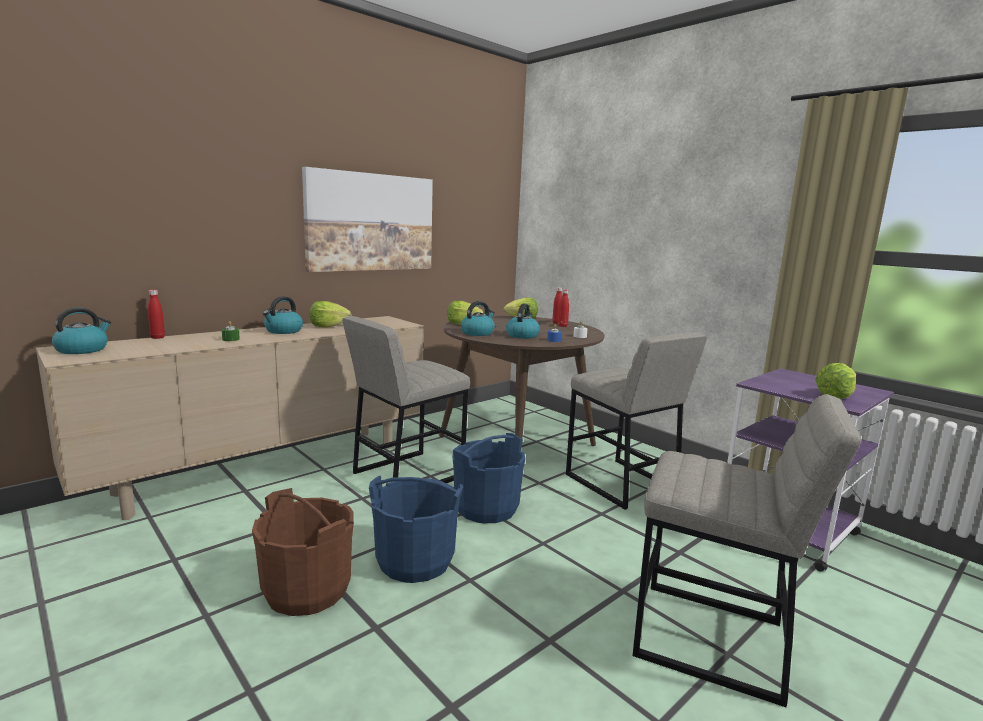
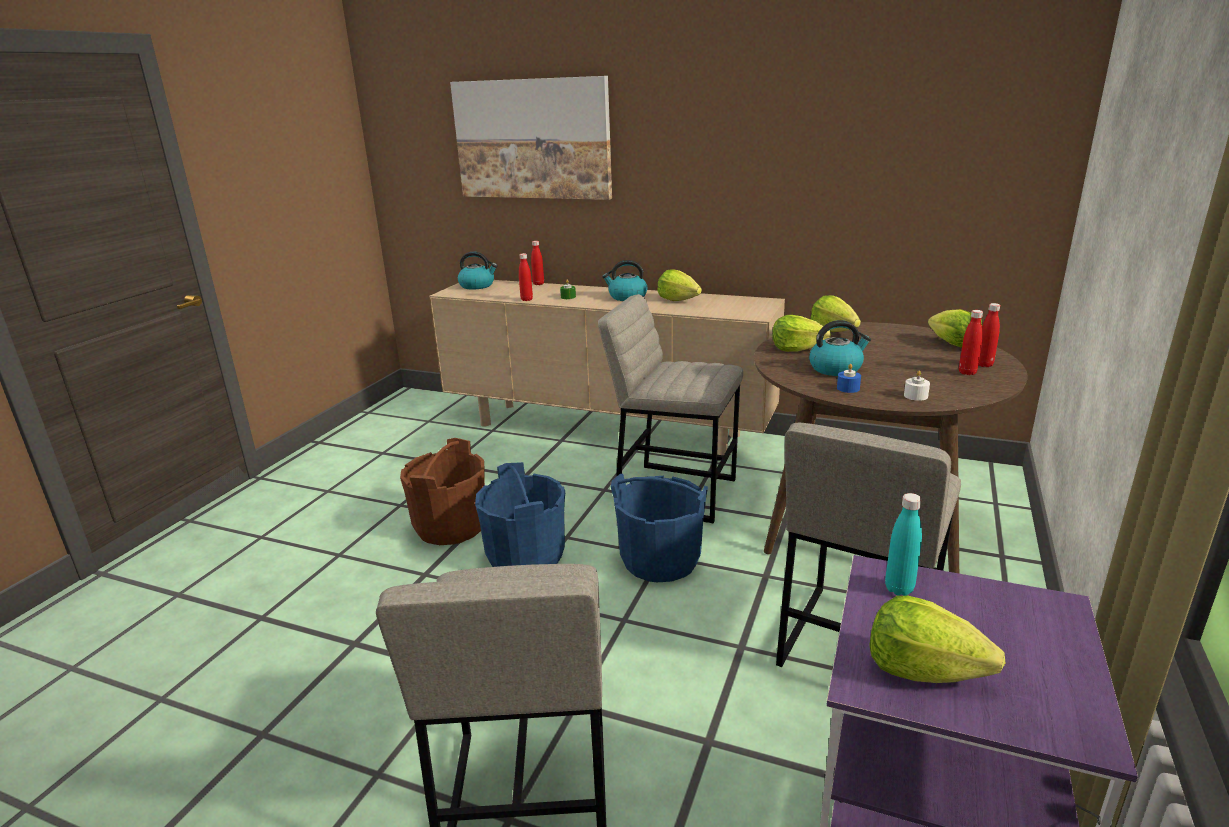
camera: 65 degrees right, 10 degrees up
(195, 347) = (526, 299): none -> red bottle
(370, 222) = (769, 173): picture -> picture (533, 139)
(477, 333) = (796, 348): kettle -> lettuce
(770, 384) = (899, 589): none -> turquoise bottle

